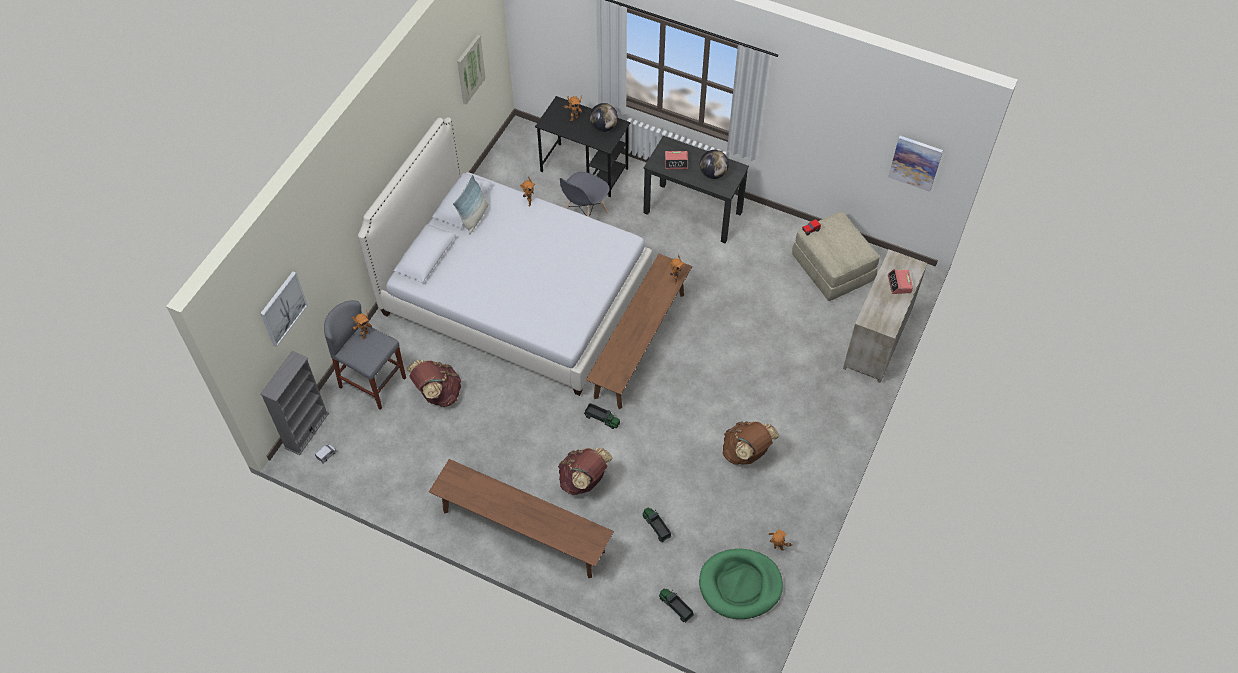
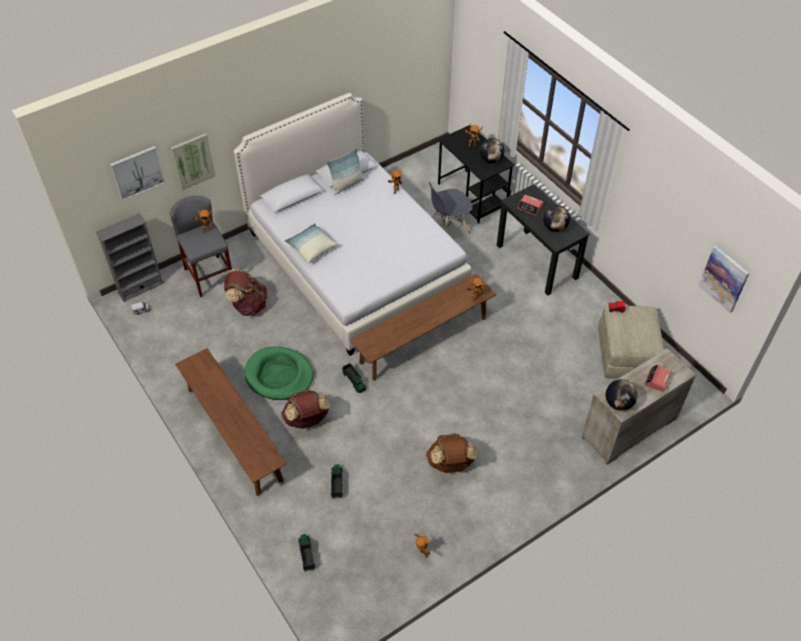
camera: 30 degrees right, 5 degrees down
(470, 69) = (399, 70): picture -> picture (193, 161)
(488, 303) = (311, 248): none -> pillow
(740, 585) = (370, 566): green dog bed -> green dog bed (279, 375)
(881, 322) = (618, 403): none -> globe

